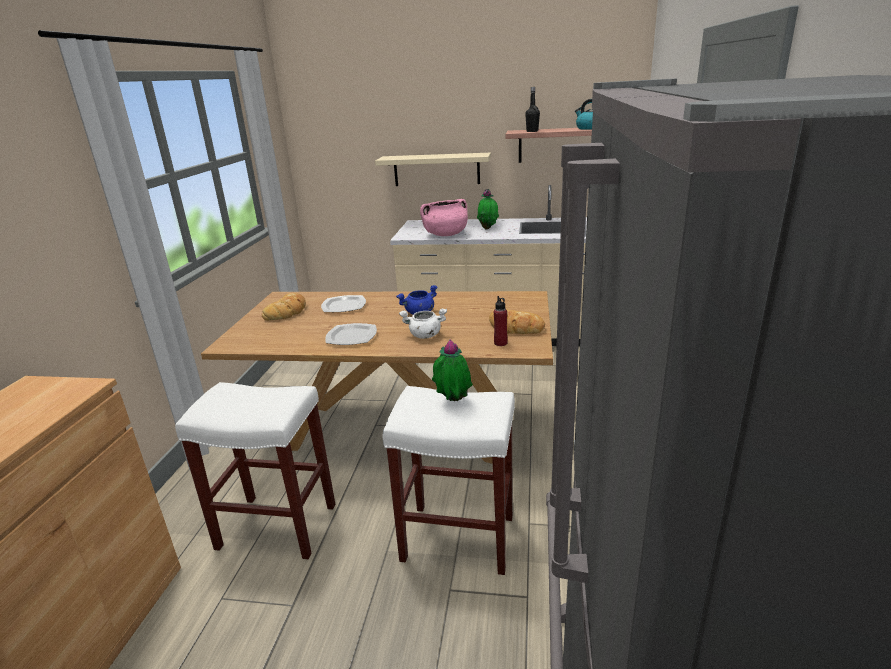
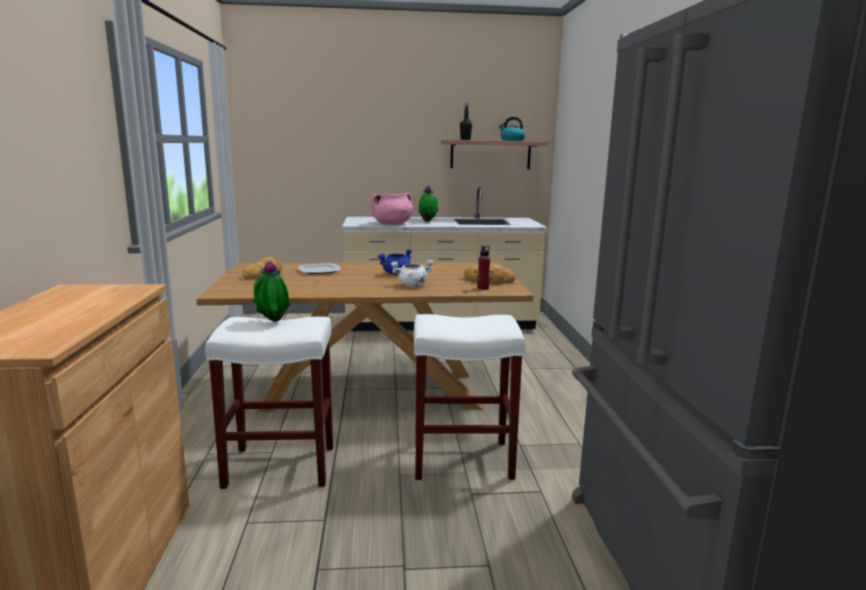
camera: 15 degrees left, 10 degrees down
(352, 336) = (344, 286): plate -> none
(436, 169) = (376, 171): beige shelf -> none
(452, 402) = (466, 320): potted plant -> potted plant (272, 322)

